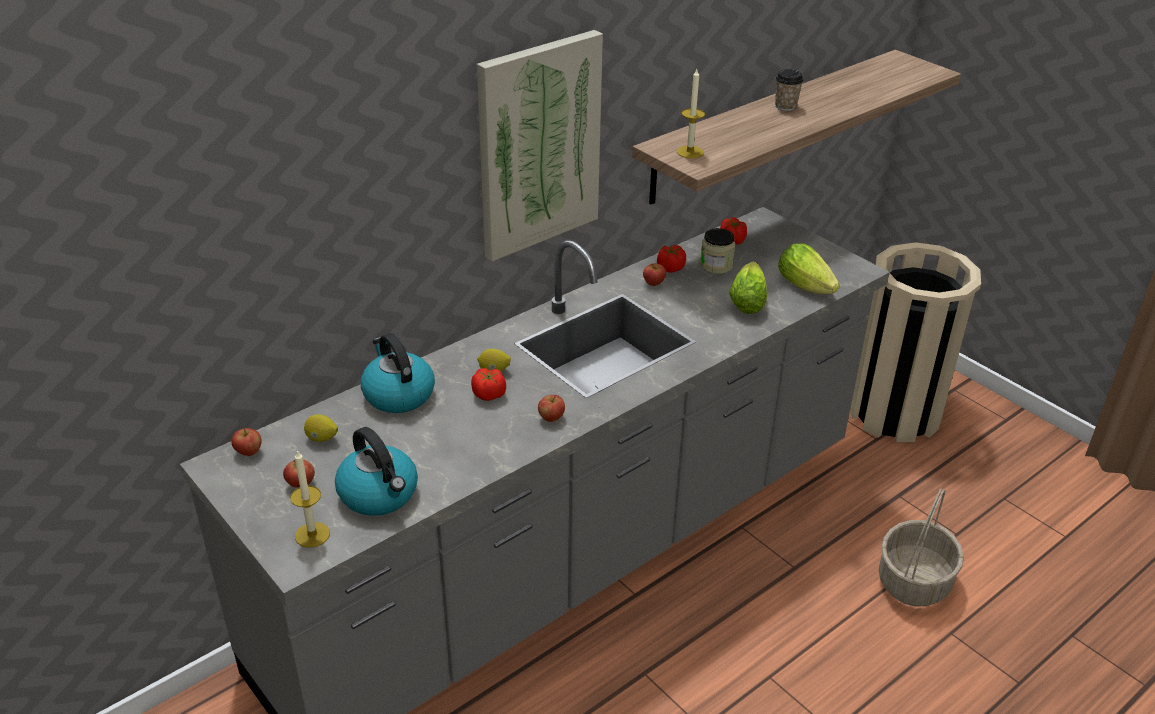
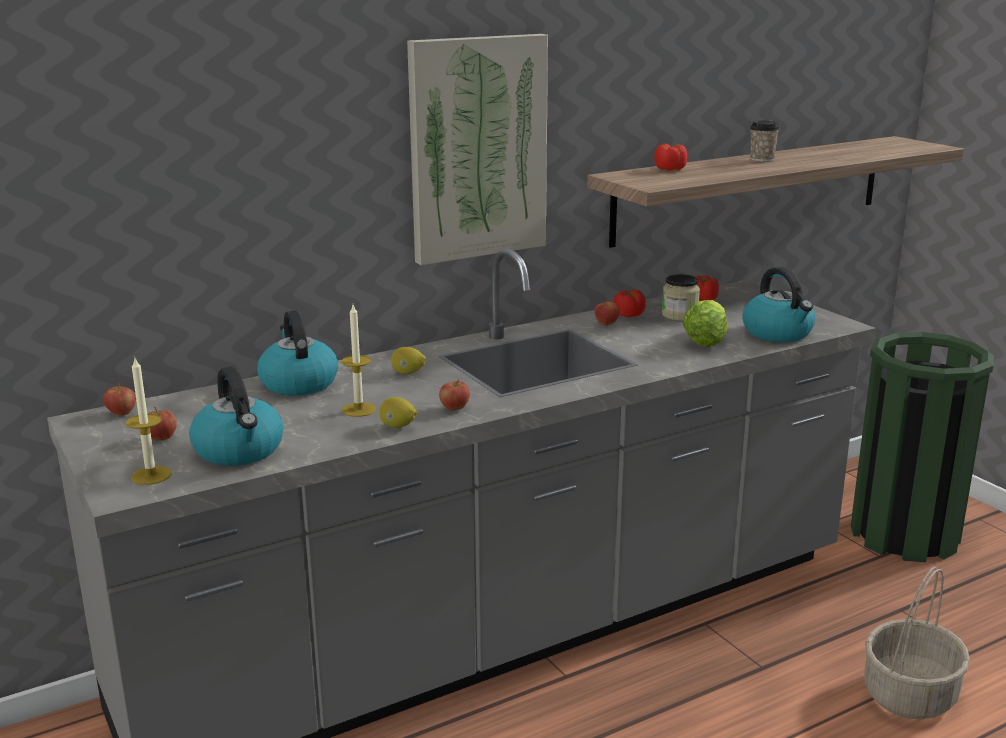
camera: 10 degrees right, 15 degrees down
(322, 438) = (202, 408): lemon -> lemon (397, 426)
(489, 395) = (395, 389): tomato -> tomato (670, 169)
(690, 152) = (646, 178): candle -> candle (359, 409)
(808, 287) = (778, 333): lettuce -> kettle
(894, 413) = (904, 534): beige trash can -> green trash can

